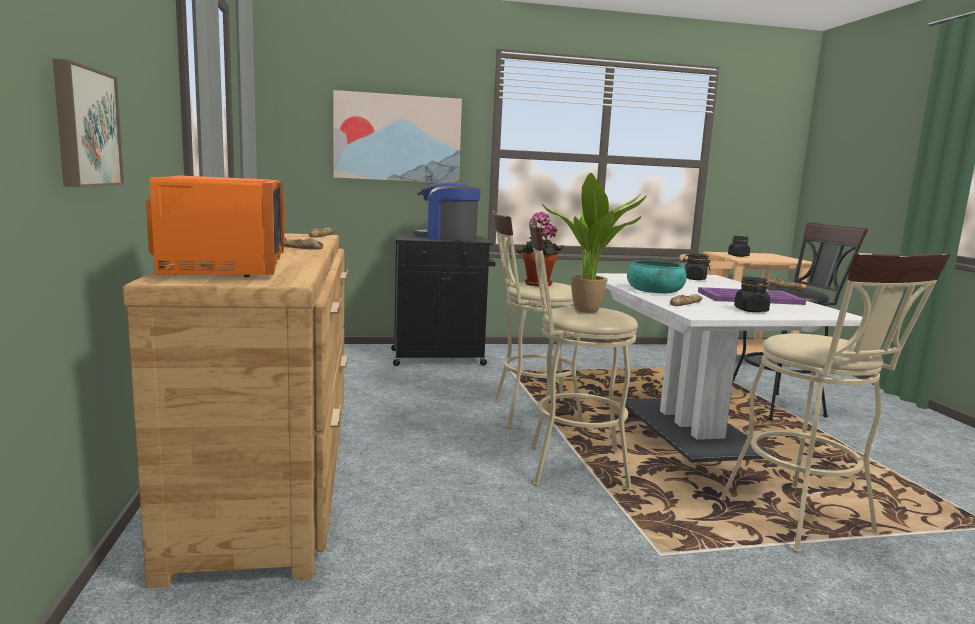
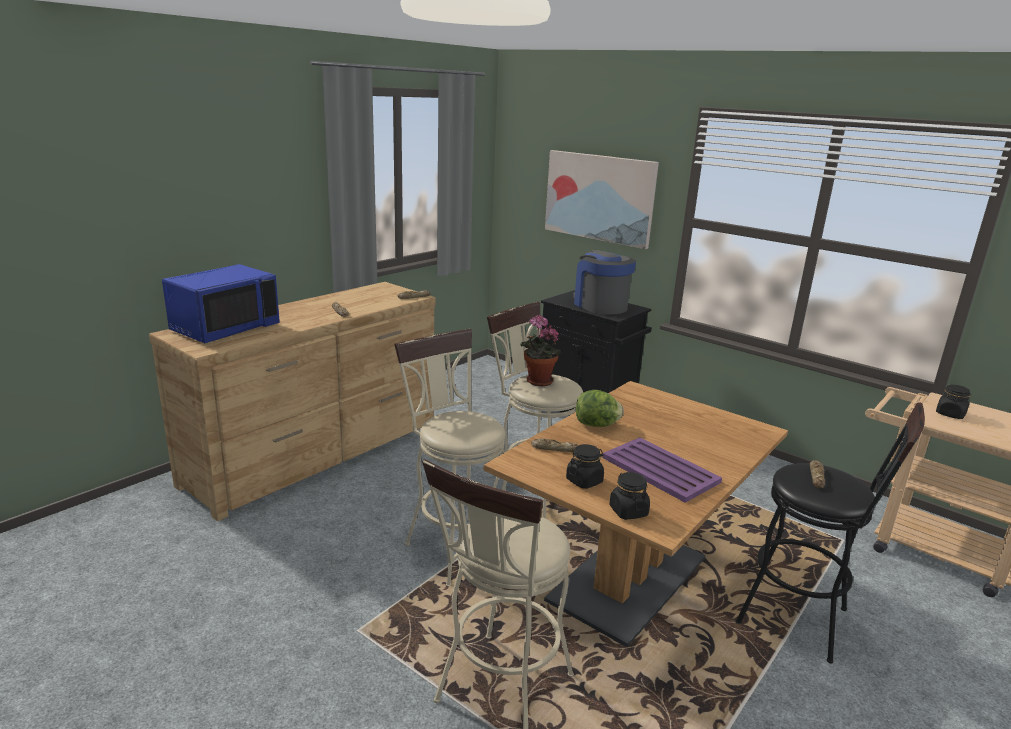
camera: 50 degrees right, 10 degrees up
(84, 127) = (174, 240): picture -> none
(221, 268) = (225, 328): orange microwave -> blue microwave
(590, 311) = (459, 424): potted plant -> none
(654, 291) = (597, 425): turquoise bowl -> lettuce
(690, 429) = (628, 579): white dining table -> brown dining table
(694, 279) = (721, 426): black jar -> black jar (628, 511)

